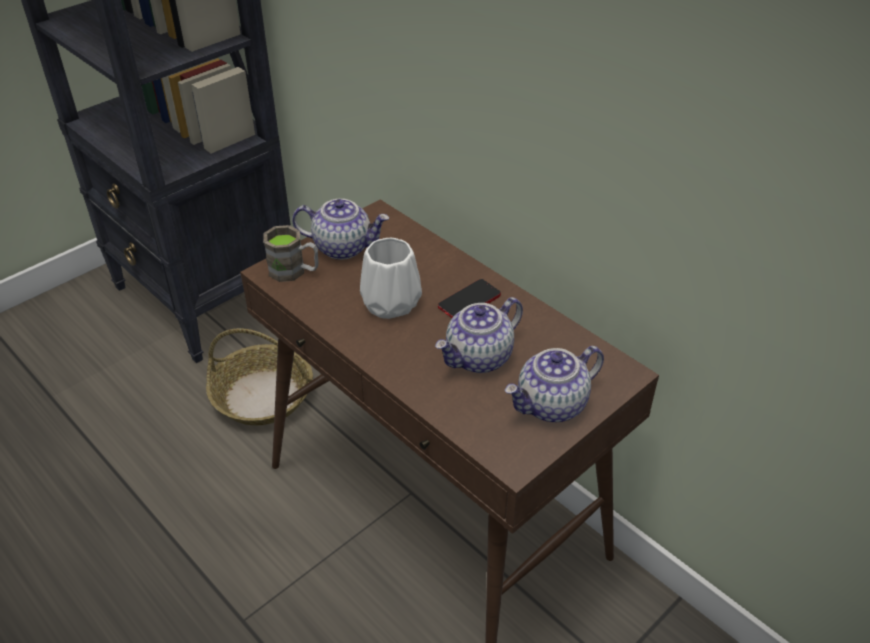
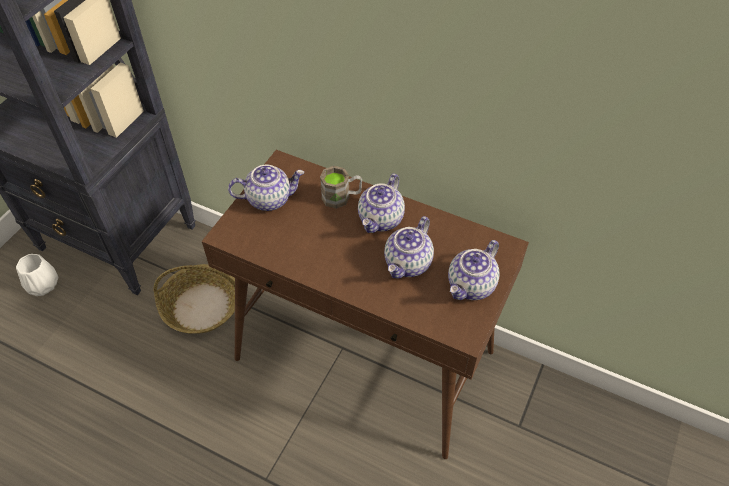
camera: 20 degrees left, 10 degrees up
(294, 271) = (243, 229): brown mug -> brown mug (341, 197)
(391, 304) = (328, 237): white vase -> white vase (43, 285)
(469, 301) = (381, 220): phone -> teapot

